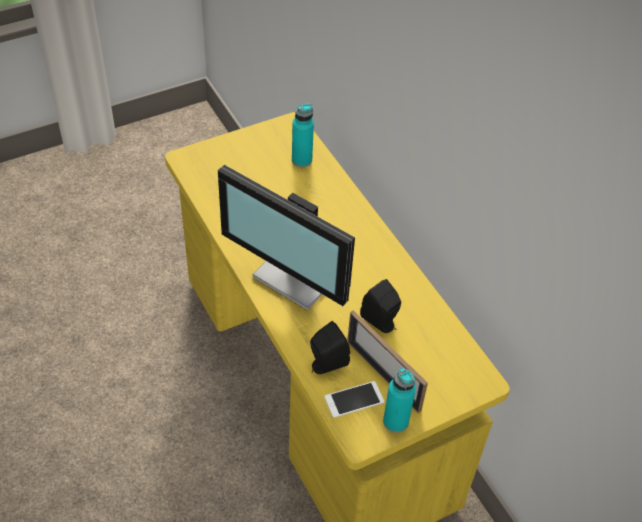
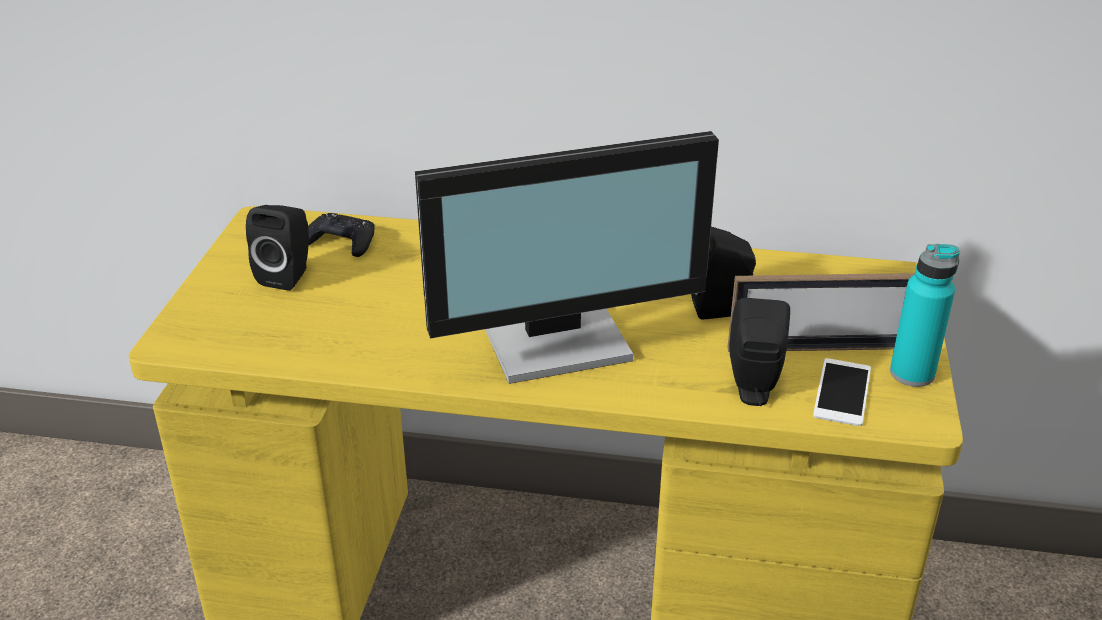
camera: 50 degrees left, 15 degrees down
(260, 160) = (288, 275): none -> black speaker
(302, 160) = (341, 242): turquoise bottle -> black game controller

